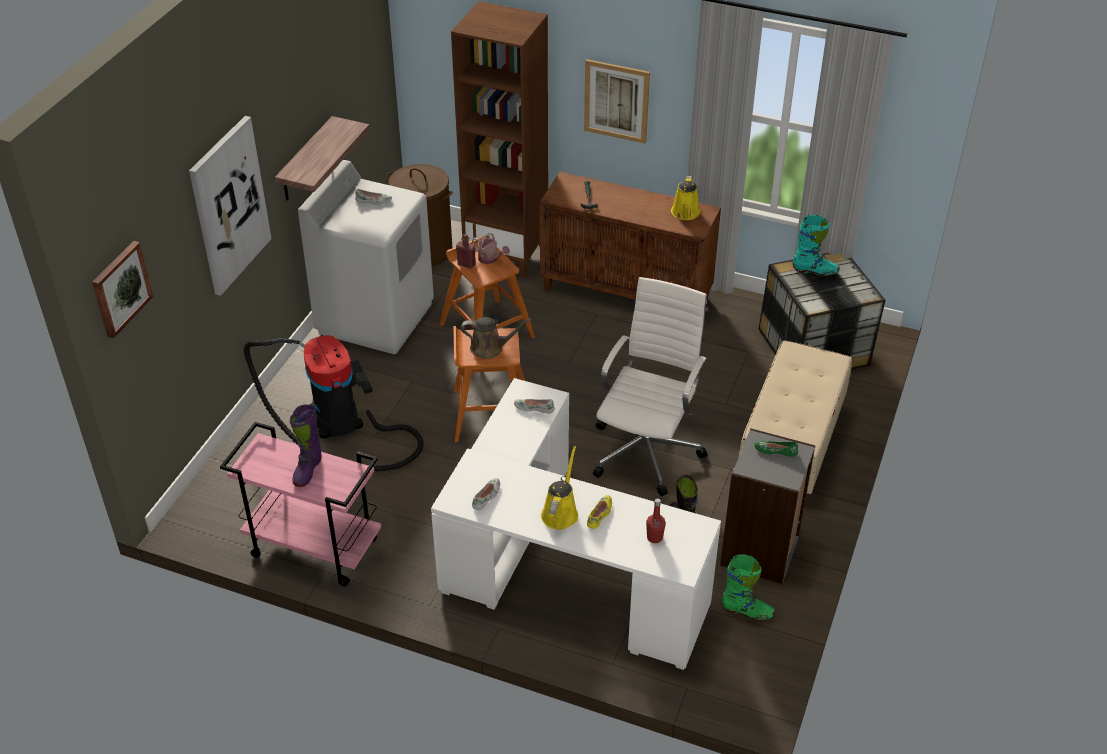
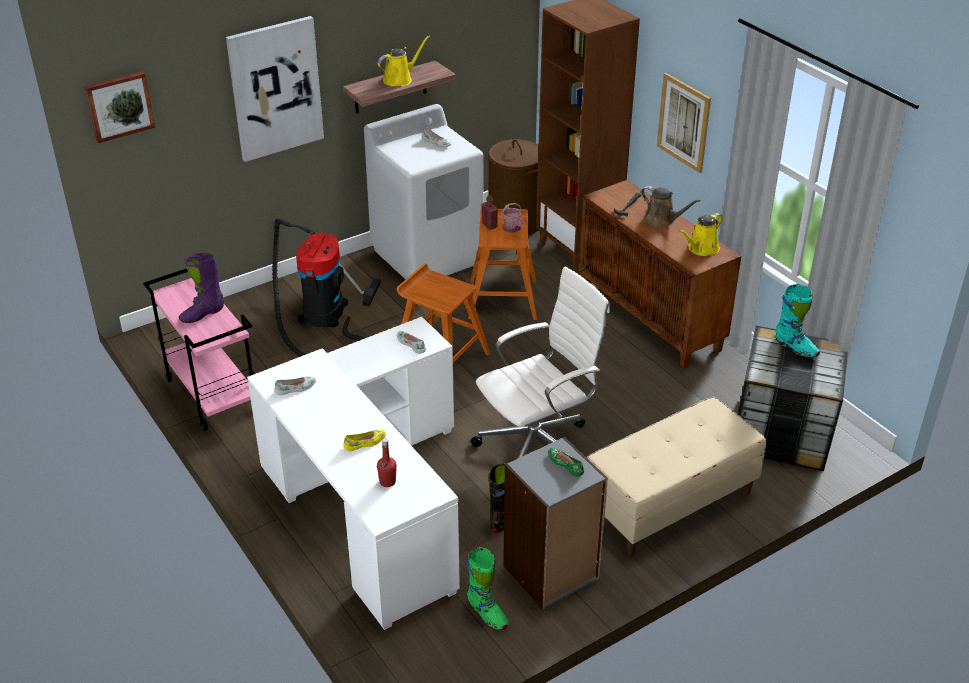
camera: 35 degrees right, 5 degrees down
(490, 348) = (438, 292): brown watering can -> brown watering can (662, 220)
(560, 512) = (337, 426): yellow watering can -> yellow watering can (400, 79)

